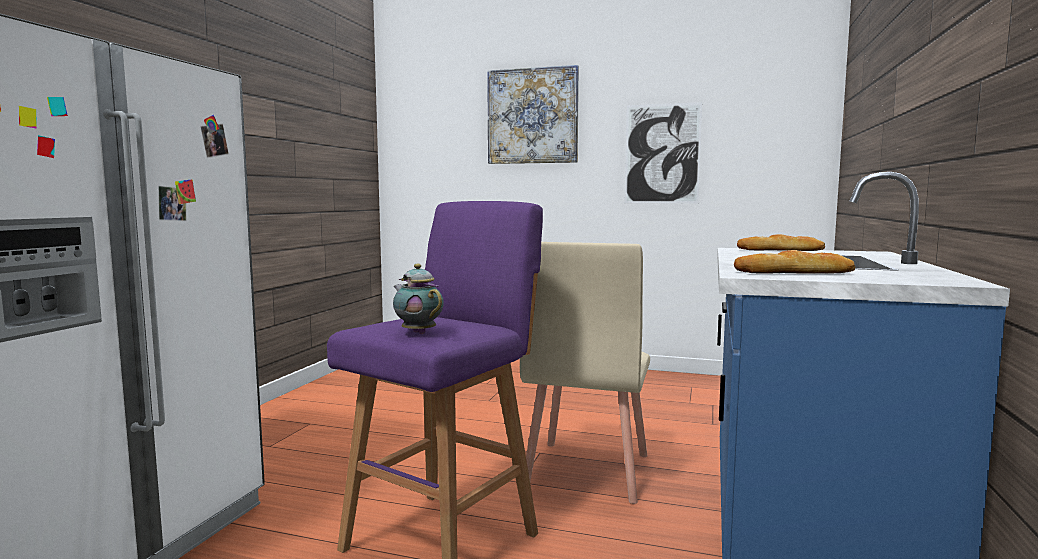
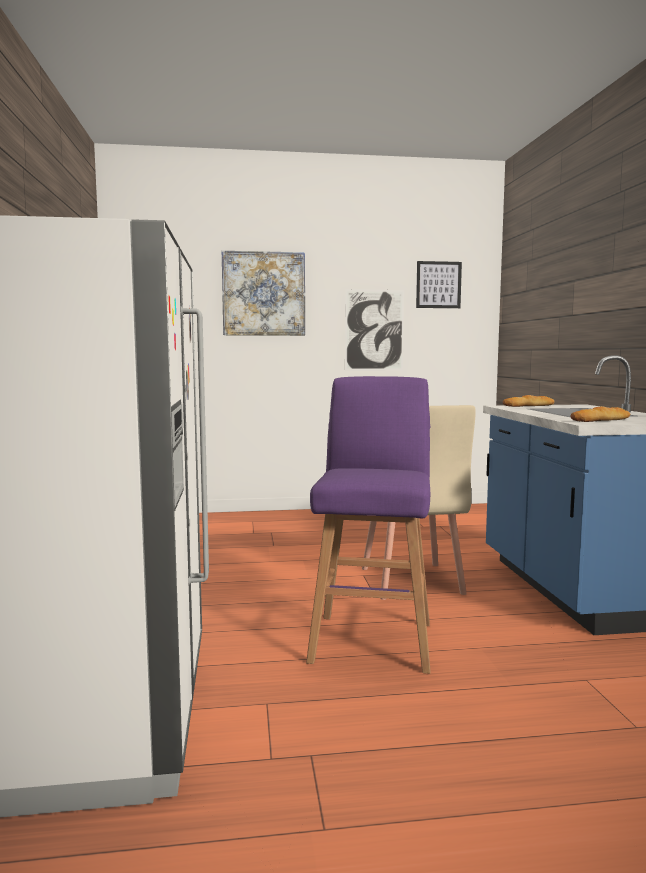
camera: 25 degrees left, 0 degrees up
(418, 332) = (389, 478): teapot -> none
(750, 92) = (438, 285): none -> picture

